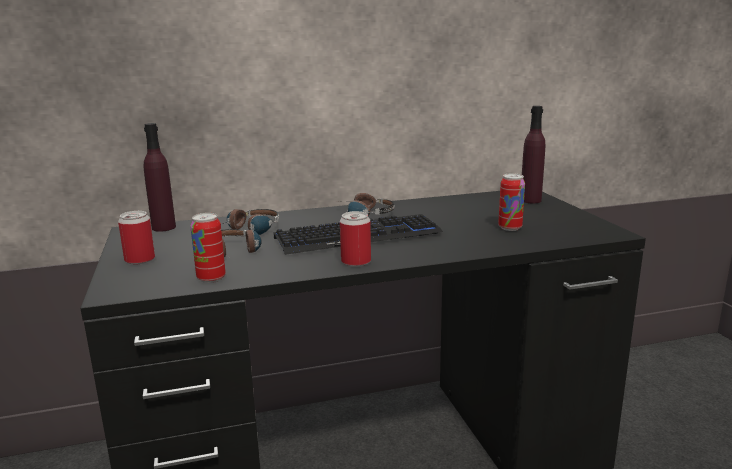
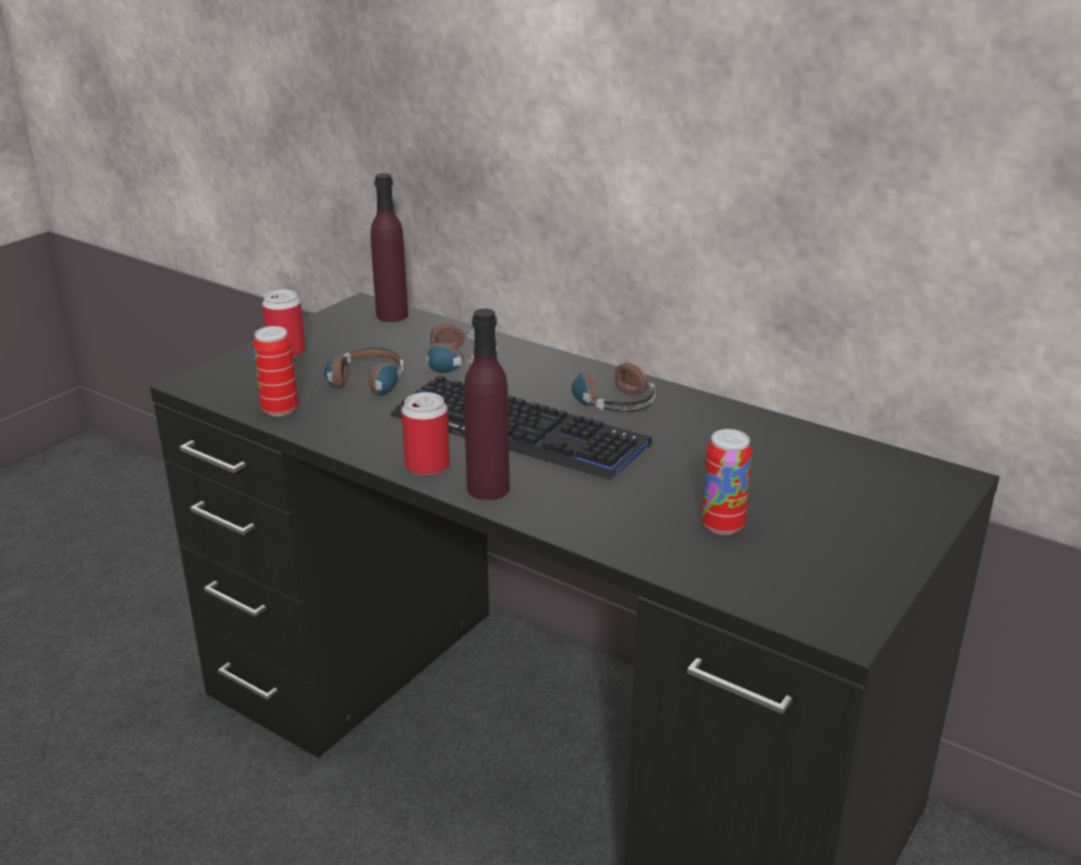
camera: 50 degrees right, 10 degrees up
(530, 200) = (906, 498): purple bottle -> purple bottle (488, 488)

